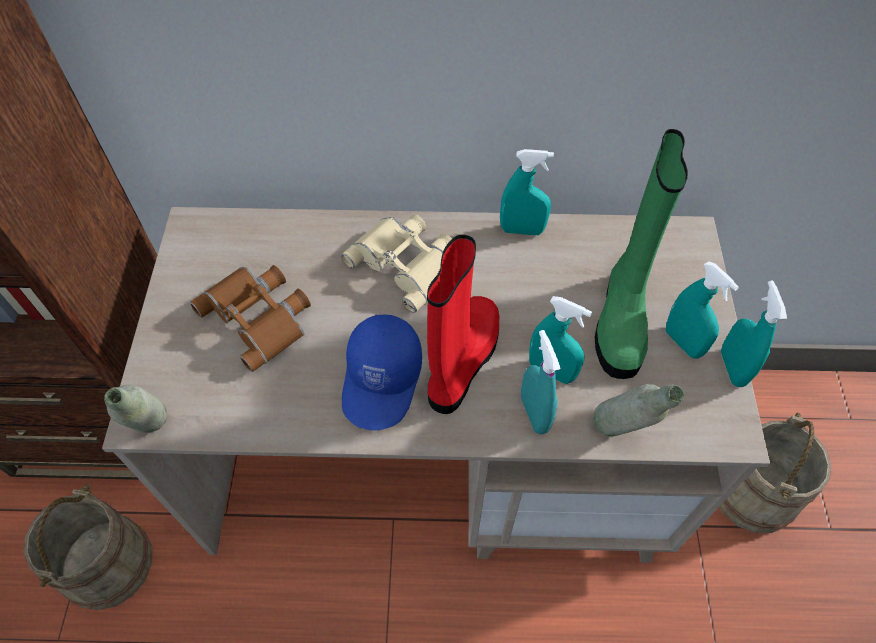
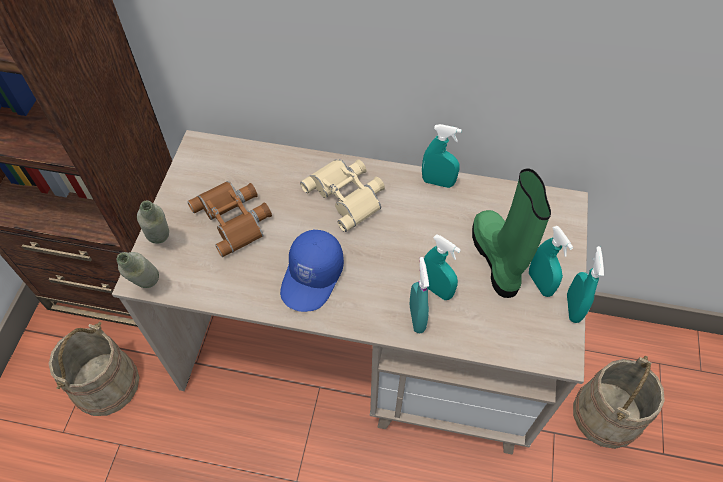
camera: 10 degrees right, 0 degrees up
(461, 362) = (372, 273): red boot -> none
(620, 435) = (476, 343): grey bottle -> grey bottle (163, 244)
(621, 319) = (497, 259): green boot -> green boot turned 150 degrees clockwise

